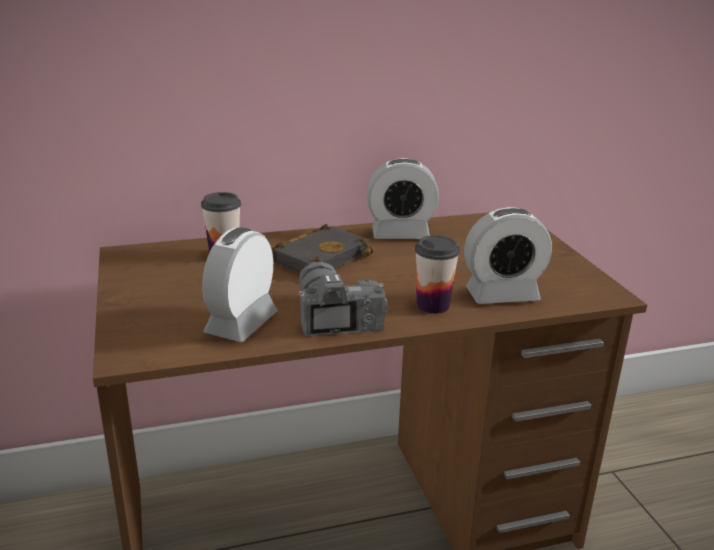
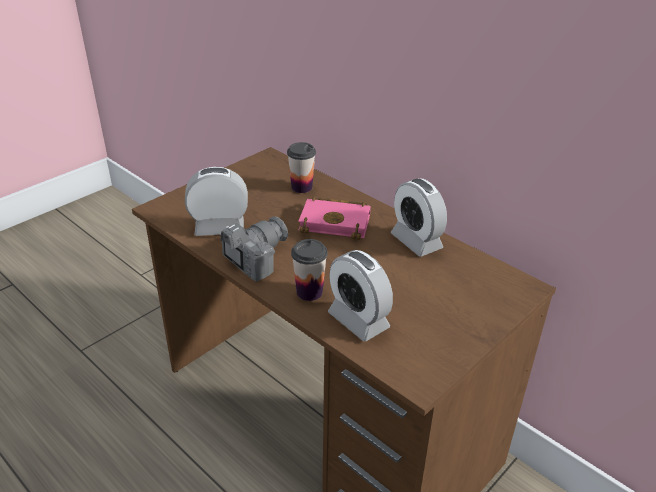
camera: 60 degrees right, 10 degrees up
(321, 257) = (337, 222): black book -> pink book

